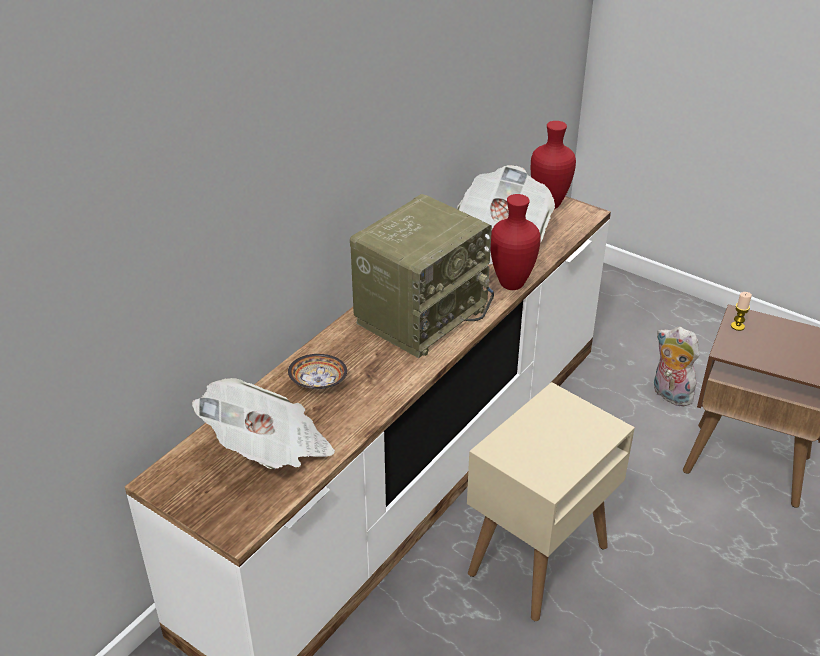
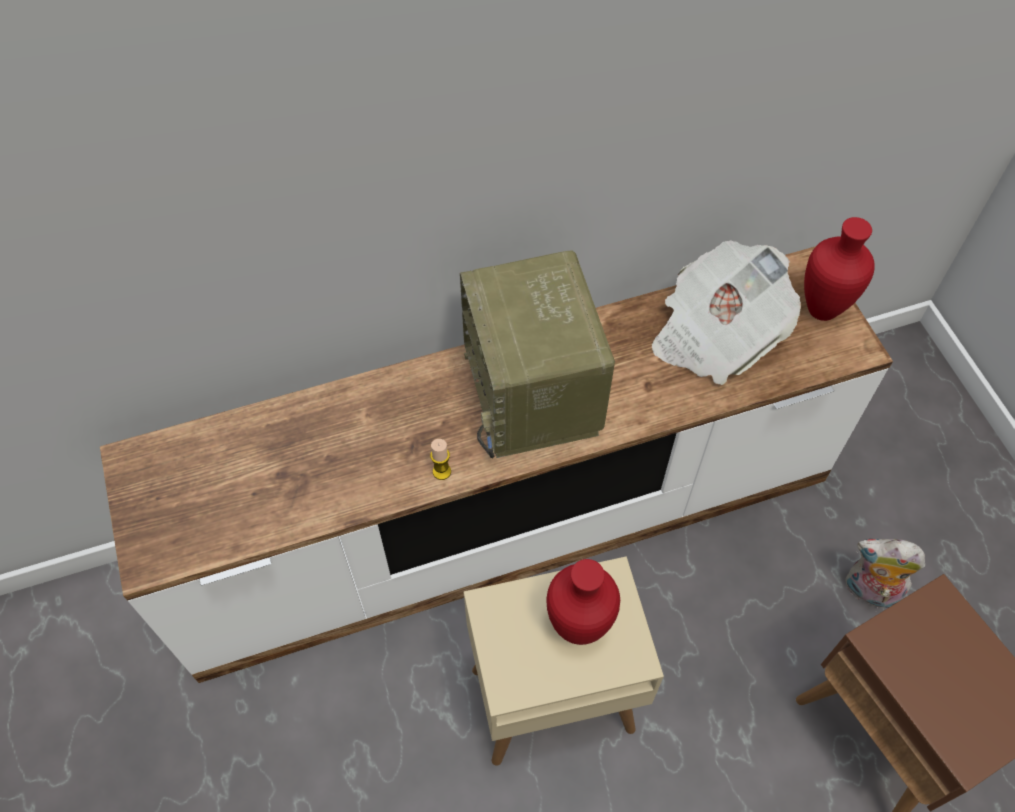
camera: 35 degrees right, 20 degrees up
(269, 449) = (247, 483): newspaper -> none
(318, 383) = (356, 426): bowl -> none
(421, 314) = (534, 394): radio -> radio turned 90 degrees clockwise
(513, 285) = (670, 410): red vase -> red vase (578, 630)
(669, 395) = (869, 592): plush toy -> plush toy turned 60 degrees counterclockwise
(737, 326) = (923, 614): candle -> candle (441, 471)

